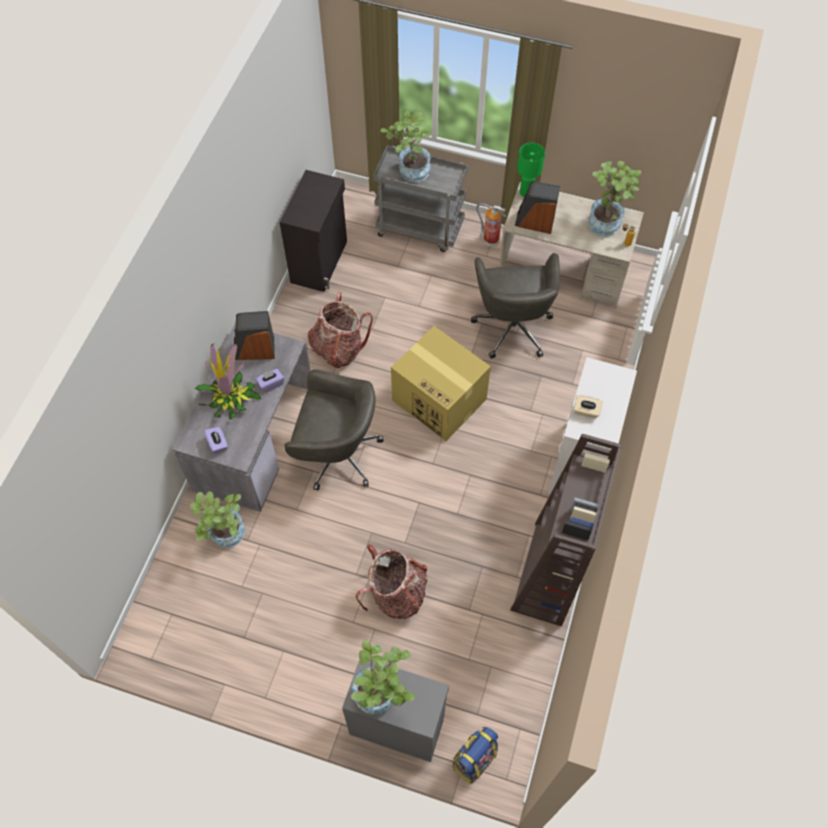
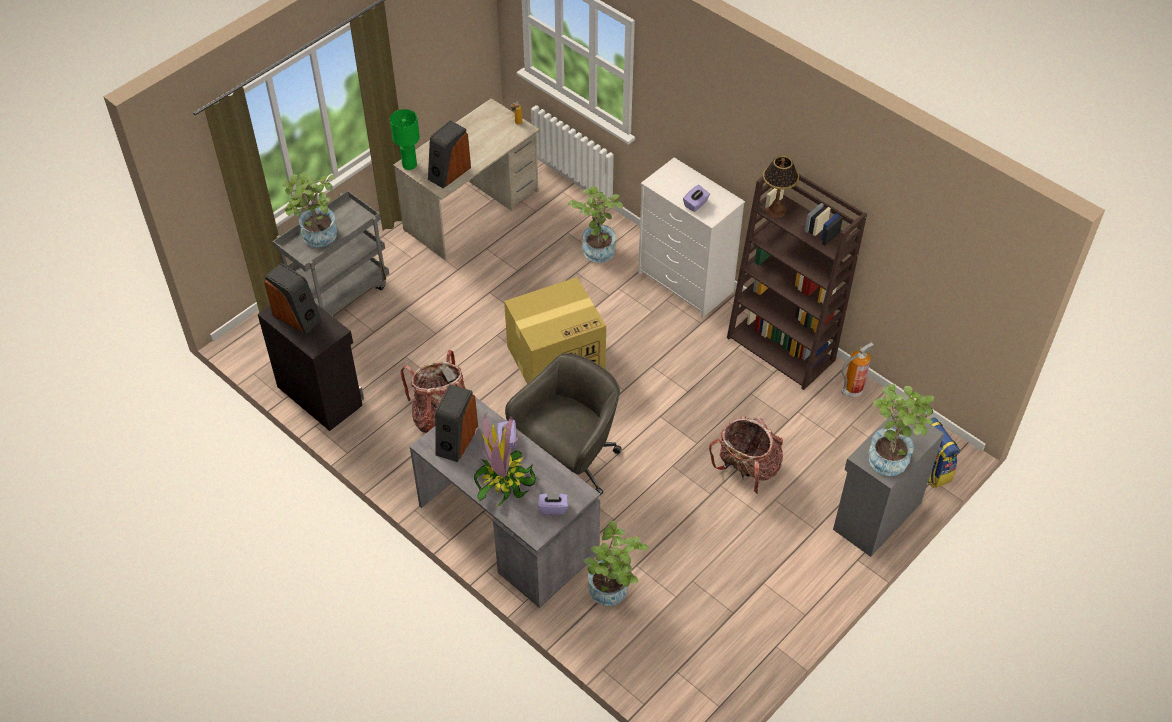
camera: 65 degrees left, 10 degrees down
(315, 194) = (297, 316): none -> speaker
(490, 241) = (396, 248): fire extinguisher -> fire extinguisher (851, 391)
(512, 326) = (508, 271): grey office chair -> none
(584, 472) = (775, 210): none -> table lamp
(586, 411) = (696, 204): beige tissue box -> purple tissue box
(607, 221) = (483, 125): potted plant -> potted plant (596, 247)

